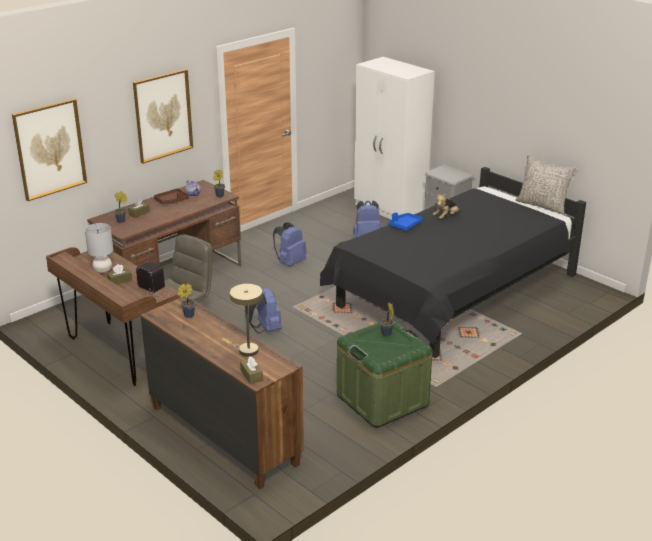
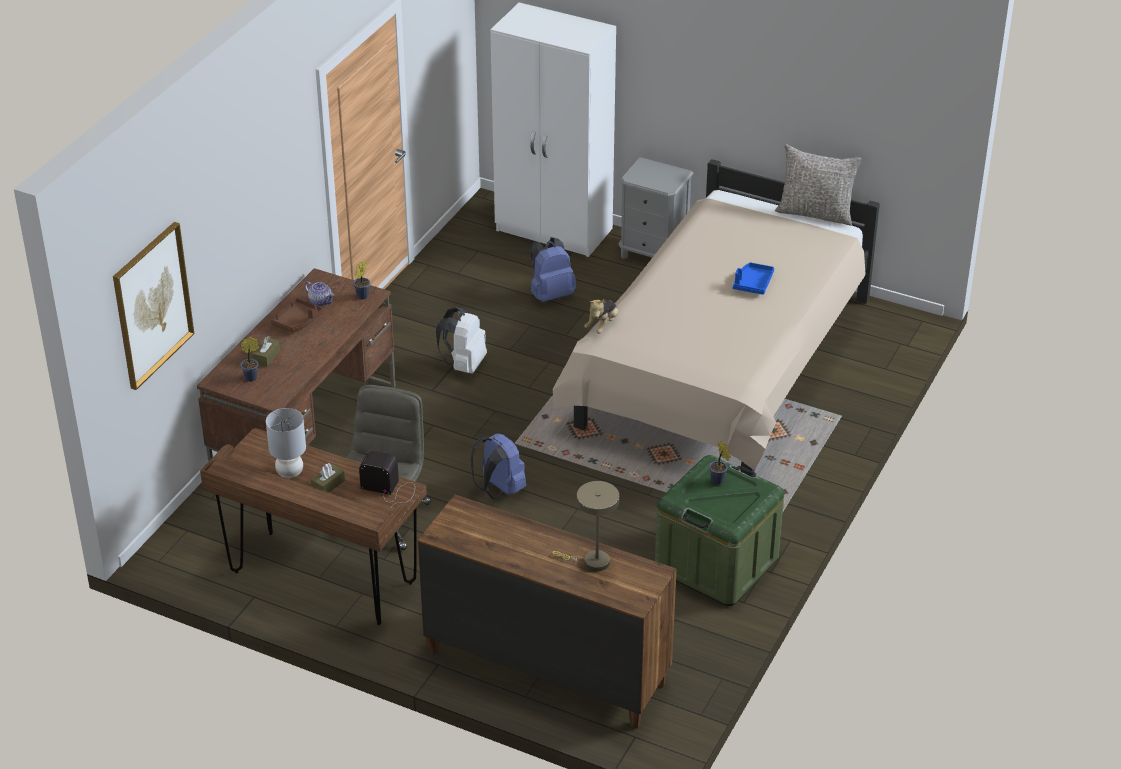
camera: 20 degrees left, 10 degrees up
(163, 115) = (265, 197): picture -> none
(187, 315) = (481, 526): potted plant -> none
(251, 375) = (624, 597): brown tissue box -> none
(290, 263) = (464, 365): blue backpack -> white backpack
(405, 225) = (651, 293): blue tray -> blue tray (753, 283)
(446, 217) = (699, 264): plush toy -> plush toy (602, 325)
(453, 293) = (721, 368): black bed -> beige bed

